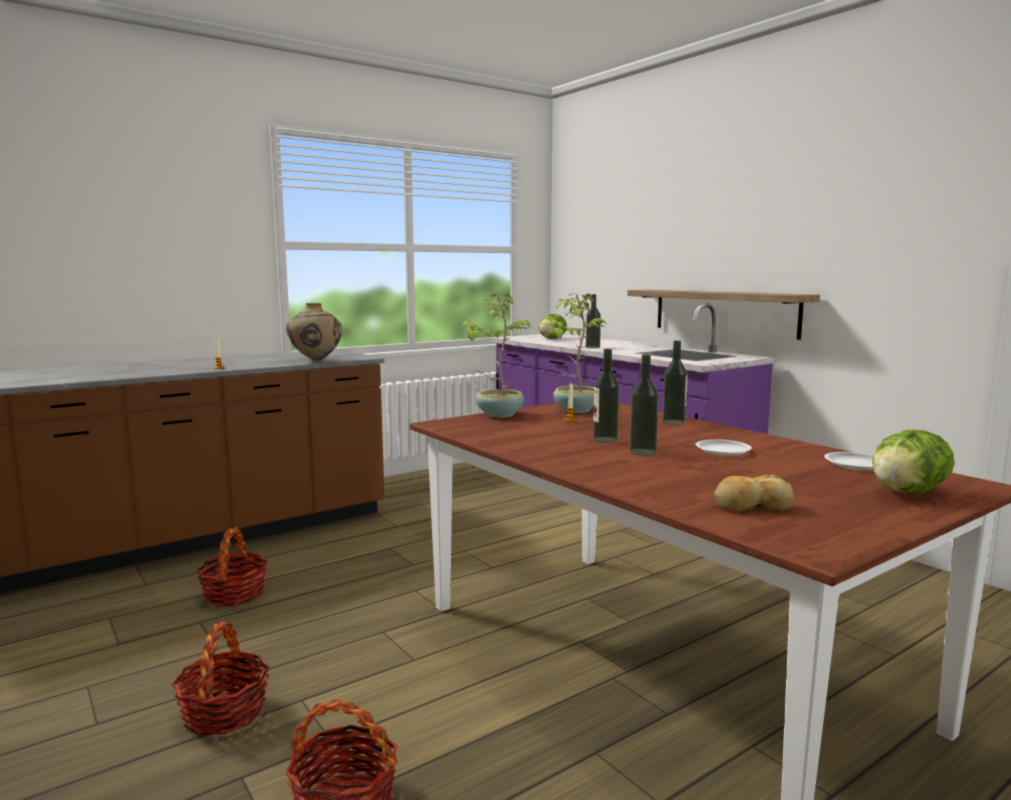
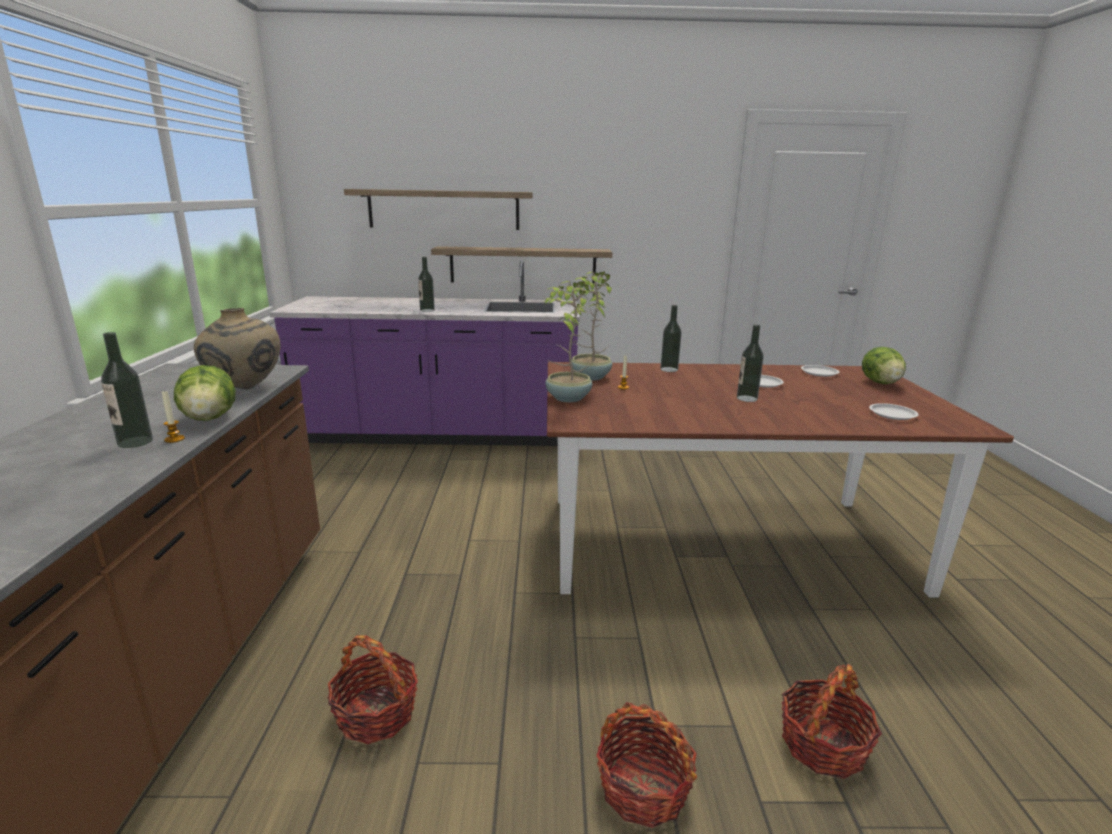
camera: 55 degrees left, 10 degrees up
(551, 338) = (340, 304): lettuce -> lettuce (210, 418)
(605, 440) = (700, 396): bottle -> bottle (135, 442)
(658, 252) = (444, 209): none -> shelf
(751, 506) = (892, 414): bread -> white plate

